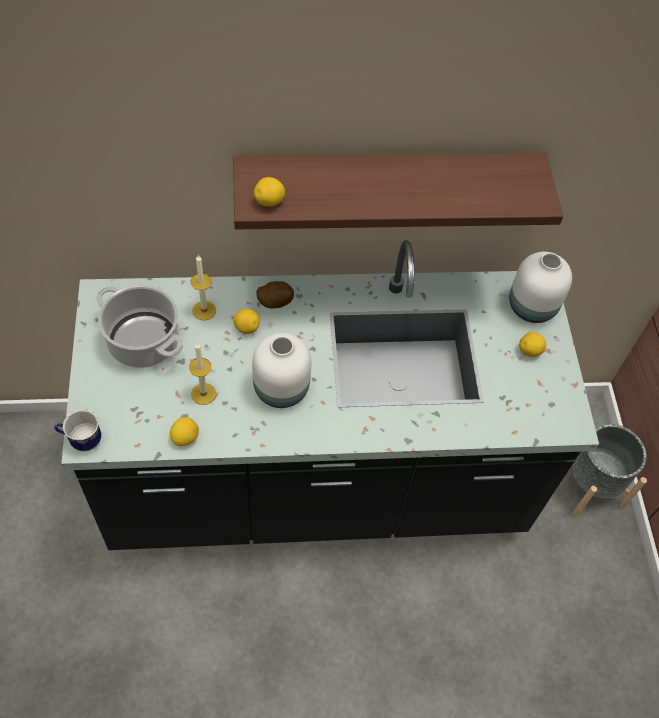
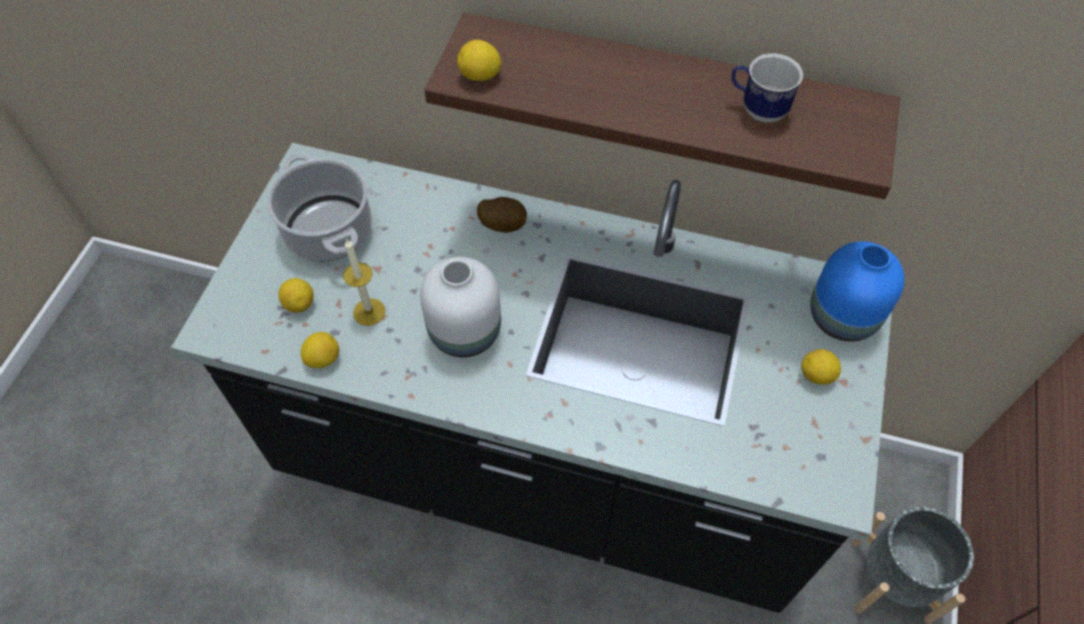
camera: 25 degrees right, 0 degrees up
(81, 440) = (205, 327): mug -> mug (757, 109)
(204, 310) = (415, 213): candle -> none
(246, 328) = (456, 247): lemon -> lemon (299, 304)
(531, 305) = (841, 315): white vase -> blue vase

